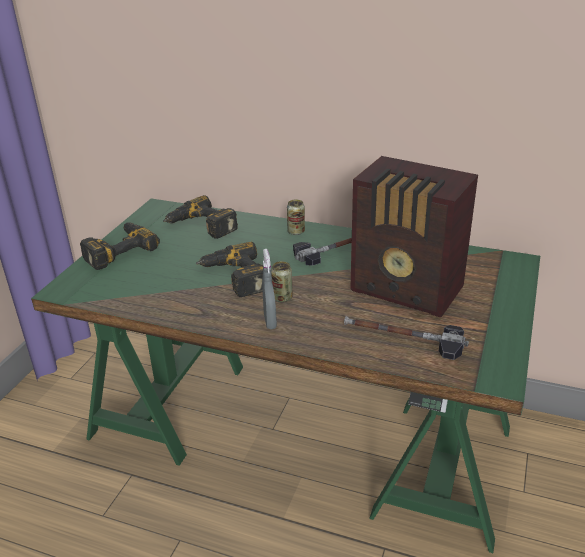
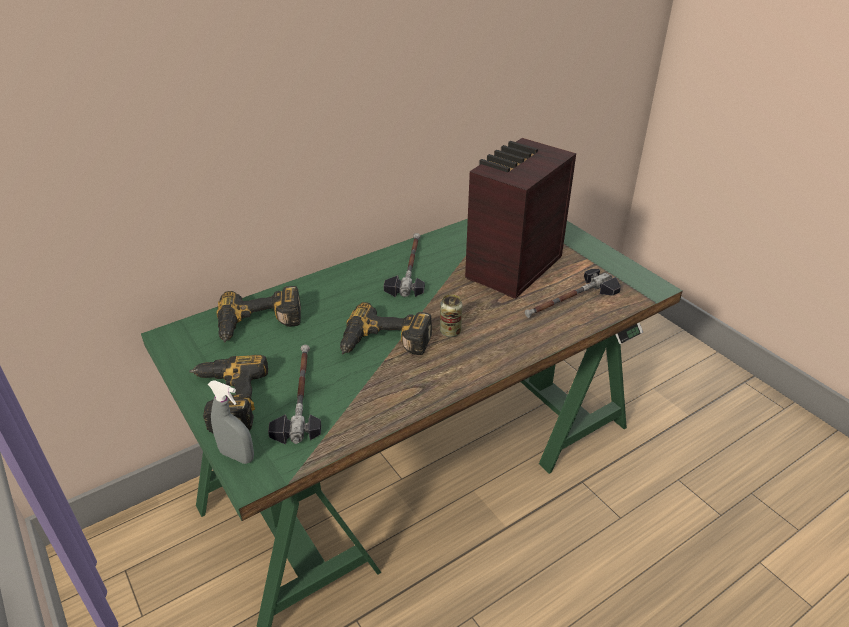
camera: 55 degrees left, 5 degrees up
(145, 272) = (299, 396): none -> hammer
(270, 322) = (479, 354): grey spray bottle -> grey spray bottle (237, 456)
(296, 232) = (351, 276): can -> none
(408, 291) = (511, 268): radio -> radio turned 150 degrees clockwise

